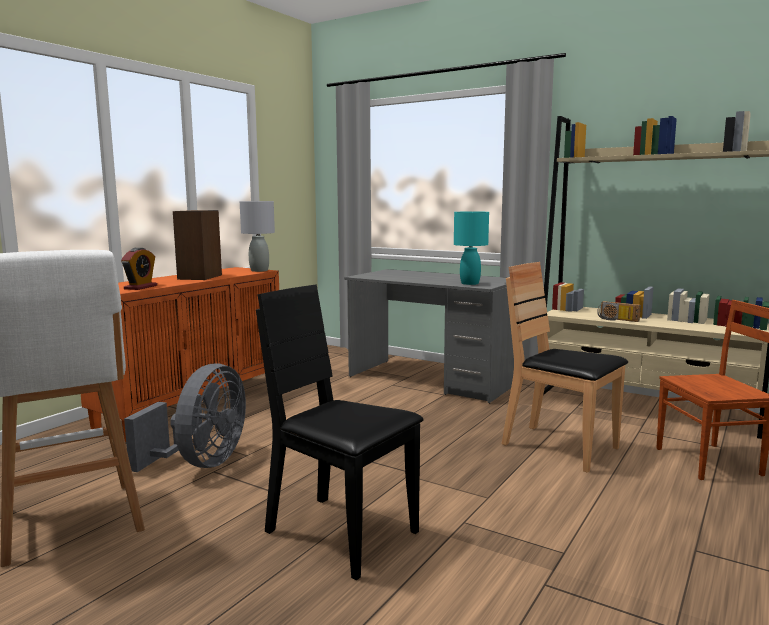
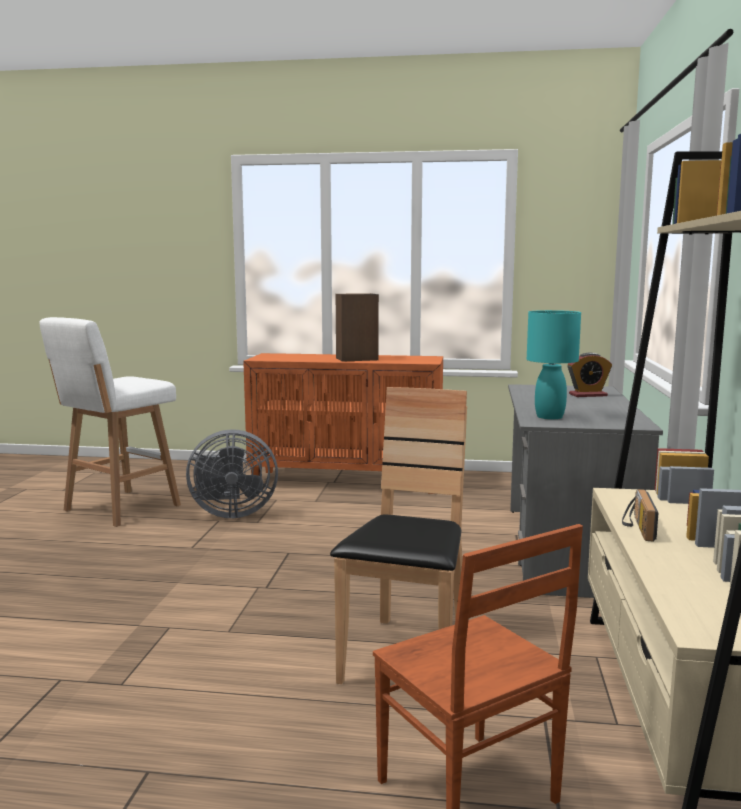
camera: 65 degrees right, 0 degrees up
(140, 287) = (282, 359): alarm clock -> alarm clock (588, 395)
(259, 270) = (426, 361): grey table lamp -> none
(341, 534) = (129, 583): black chair -> none

